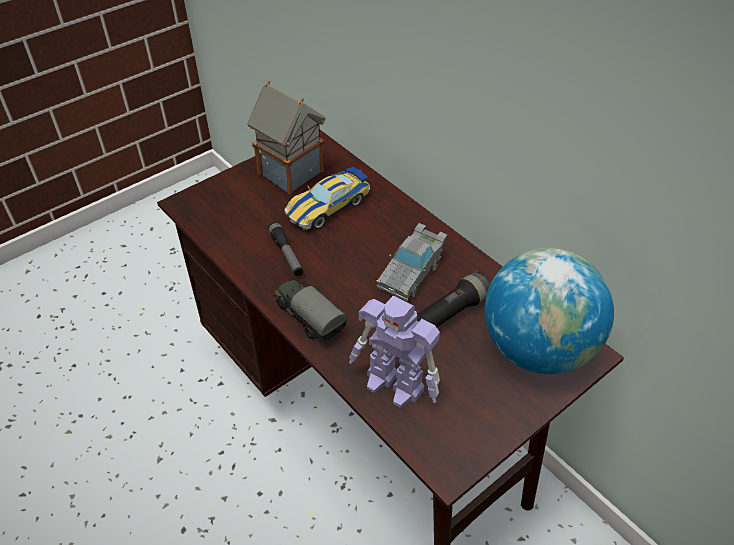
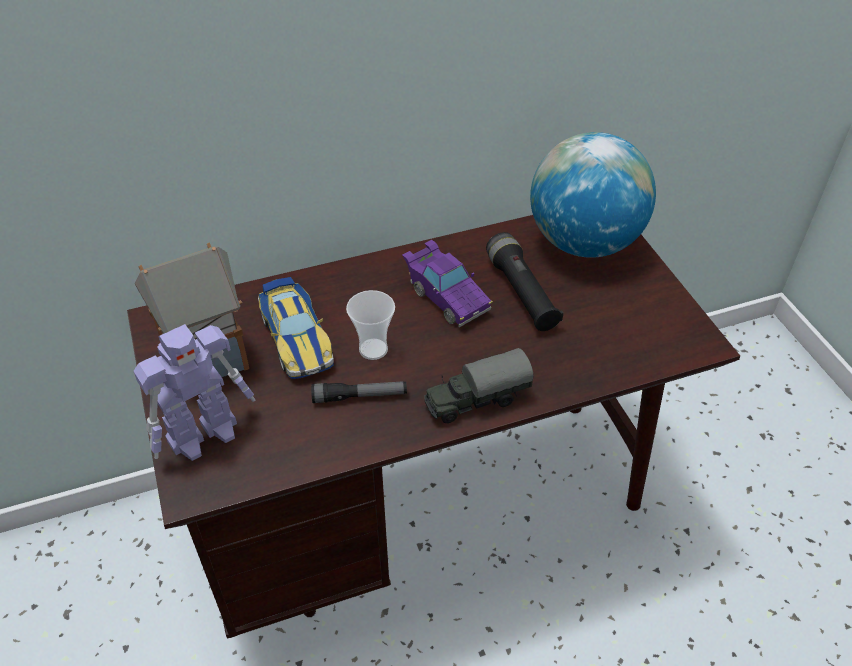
camera: 70 degrees left, 0 degrees up
(334, 248) = (373, 349): none -> cup
(395, 385) = (595, 352): toy robot -> toy robot (205, 433)
(411, 272) = (445, 296): grey toy car -> purple toy car

